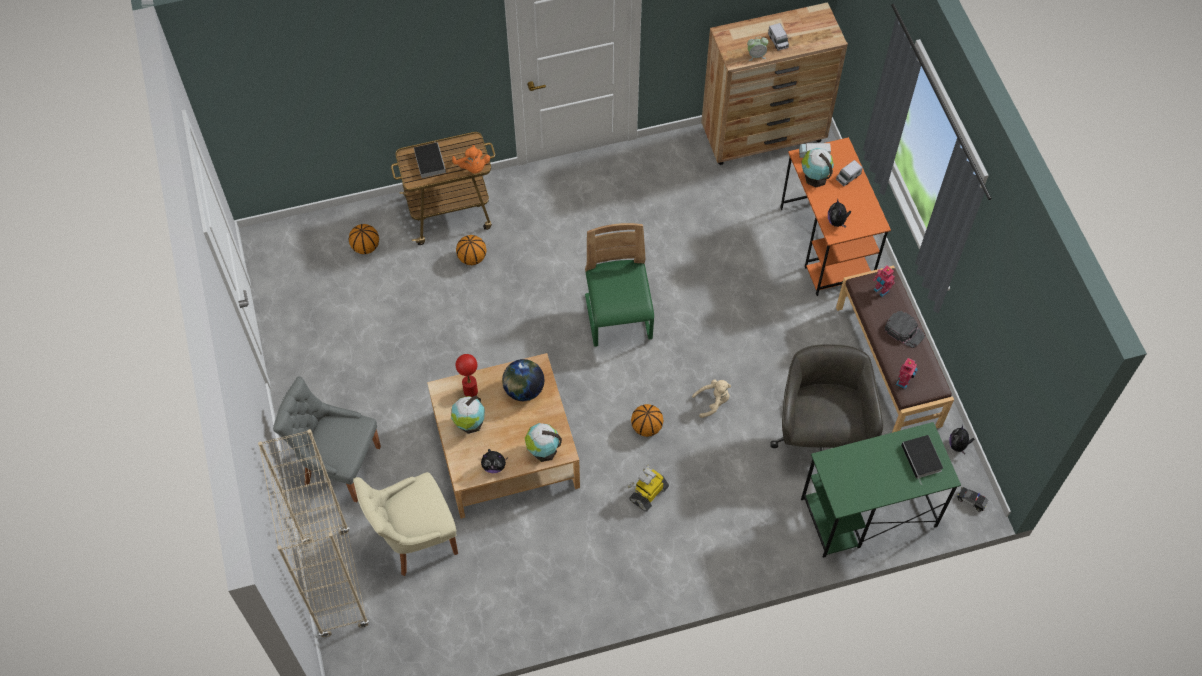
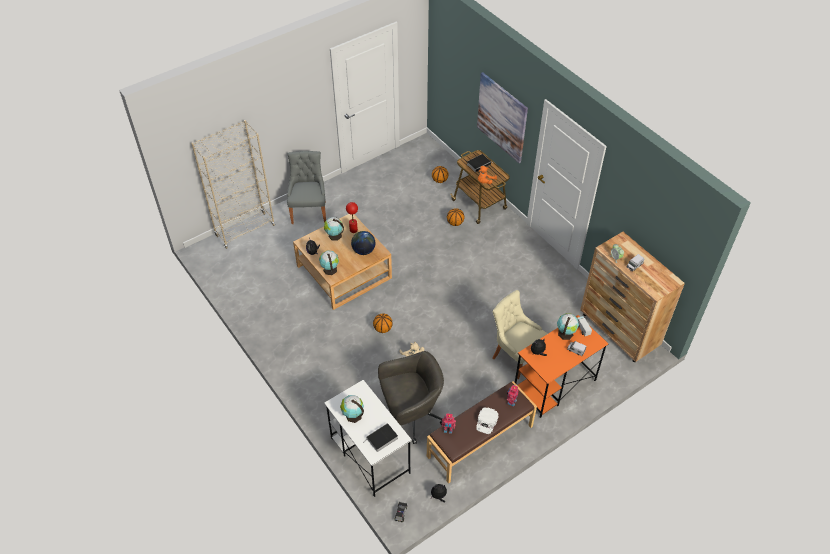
camera: 70 degrees right, 10 degrees down
(415, 539) = (279, 252): beige chair -> beige chair (515, 356)
(417, 74) = (502, 117): none -> picture
(618, 318) = (448, 296): green chair -> none
(648, 493) = (341, 341): toy robot -> none
(867, 513) = (369, 455): green desk -> white desk
(870, 485) = (353, 415): none -> globe
(904, 331) = (487, 422): black cap -> white cap

